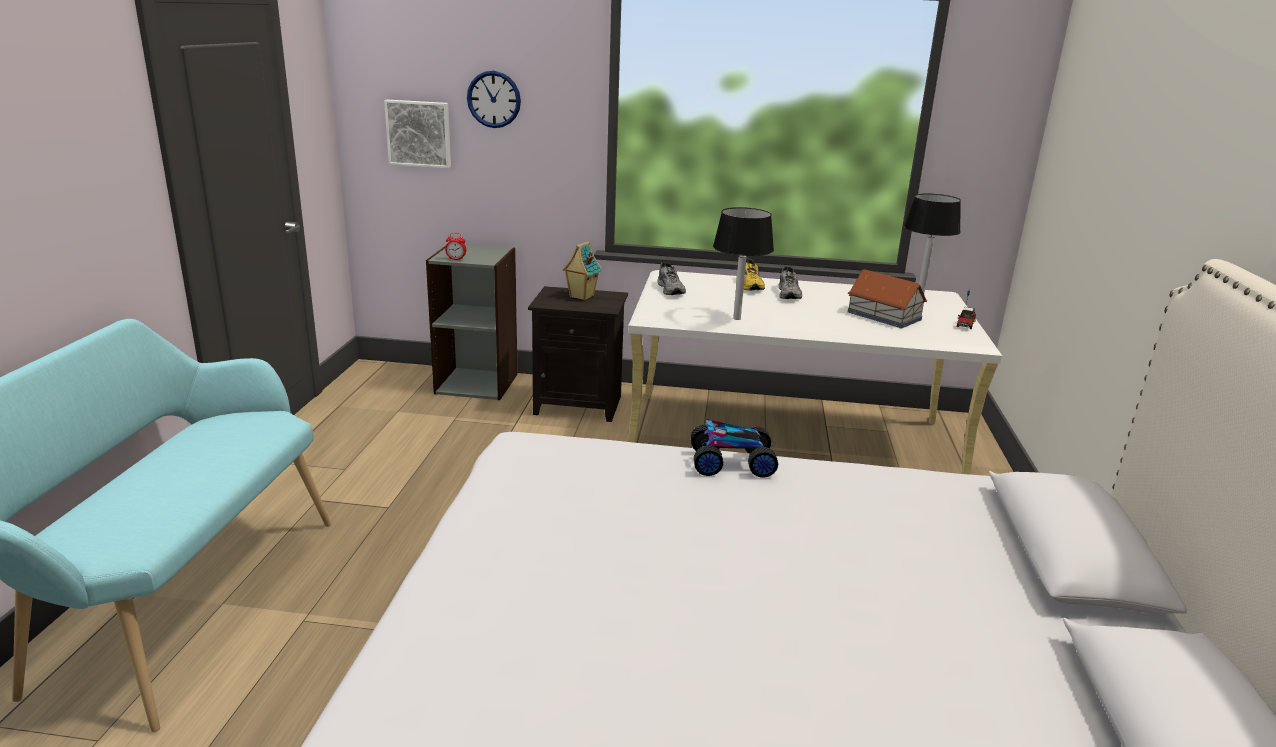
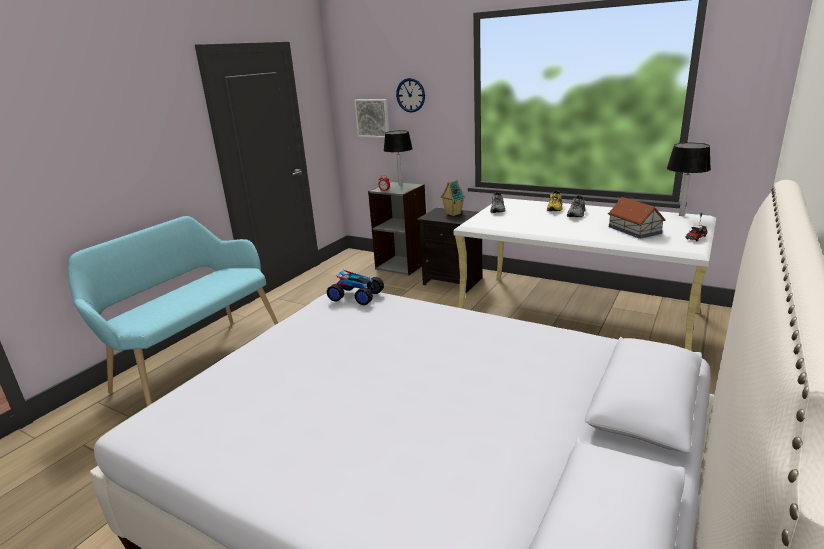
camera: 25 degrees right, 0 degrees up
(732, 463) = (452, 314): toy car -> toy car (356, 296)
(736, 318) = (523, 228): black table lamp -> black table lamp (400, 185)

